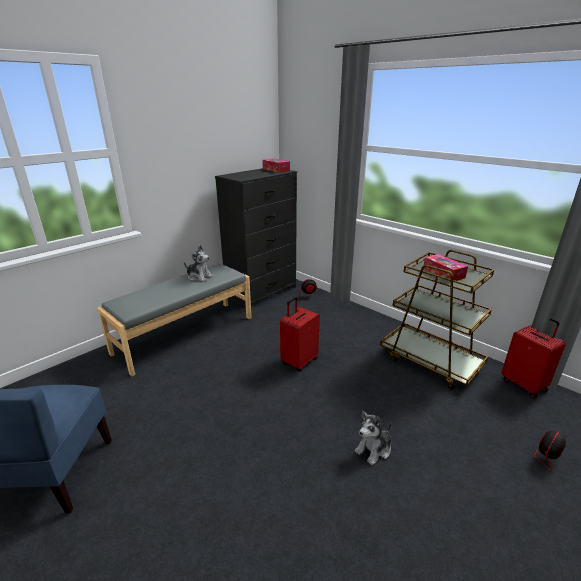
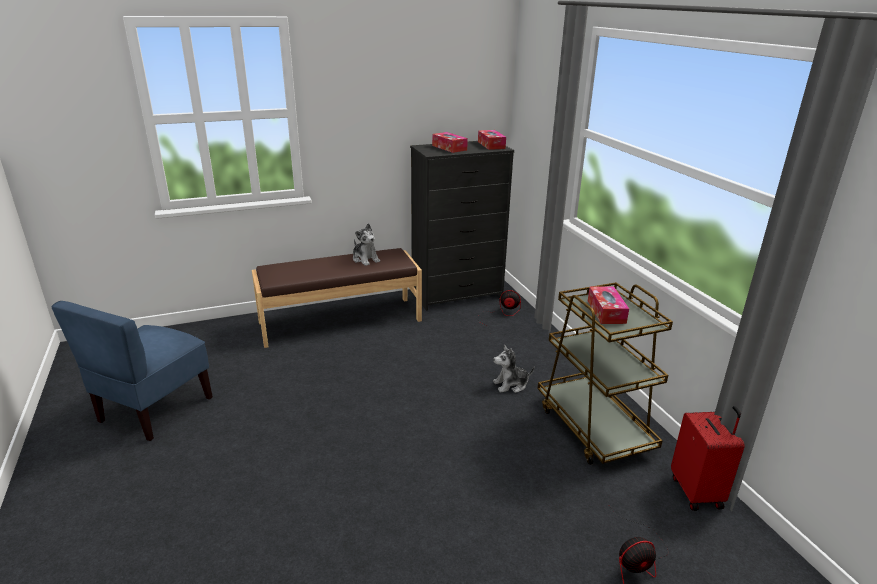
camera: 25 degrees right, 0 degrees up
(185, 334) = (340, 321): grey bench -> brown bench
(248, 174) = (449, 148): none -> tissue box
(299, 361) = (435, 381): red suitcase -> none
(374, 449) = (438, 489): plush toy -> plush toy (511, 385)

